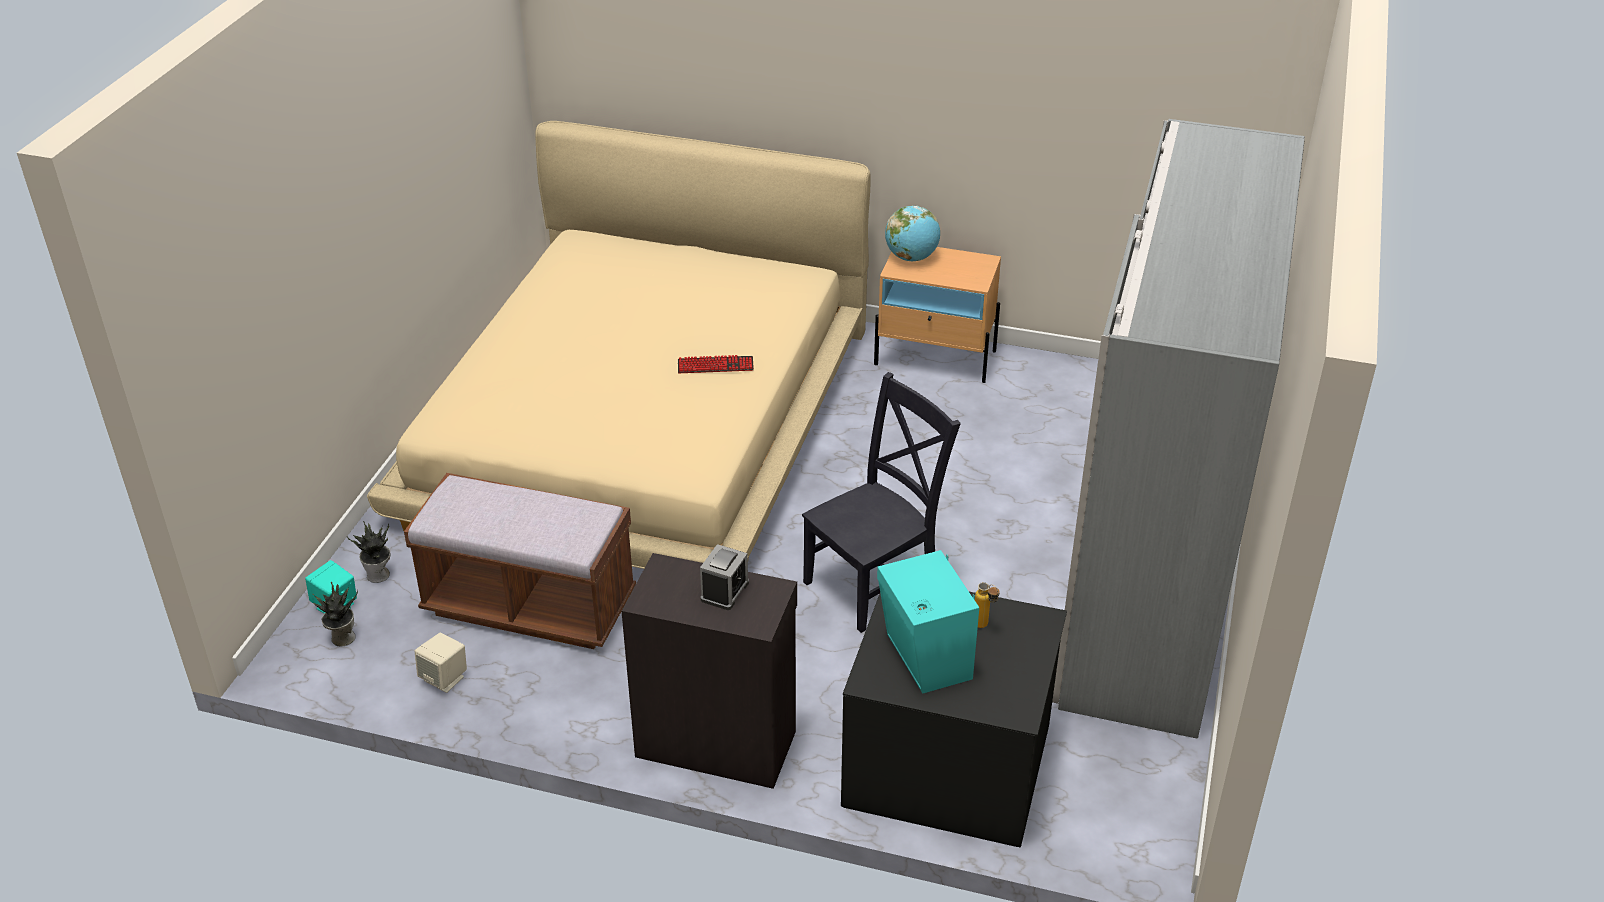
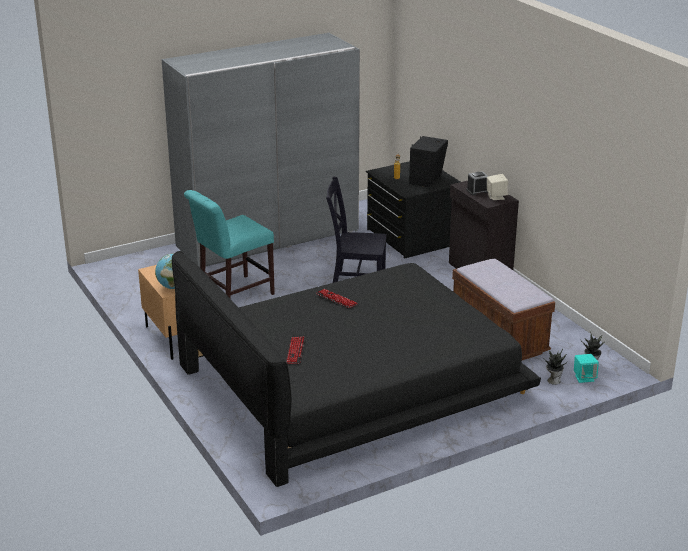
camera: 135 degrees left, 10 degrees down
(445, 678) = (559, 332): beige speaker -> beige speaker (496, 197)
(641, 421) = (352, 383): beige bed -> black bed
(657, 282) = (295, 351): none -> keyboard
(925, 659) = (427, 179): turquoise speaker -> black speaker
(993, 453) = (232, 294): none -> turquoise chair

